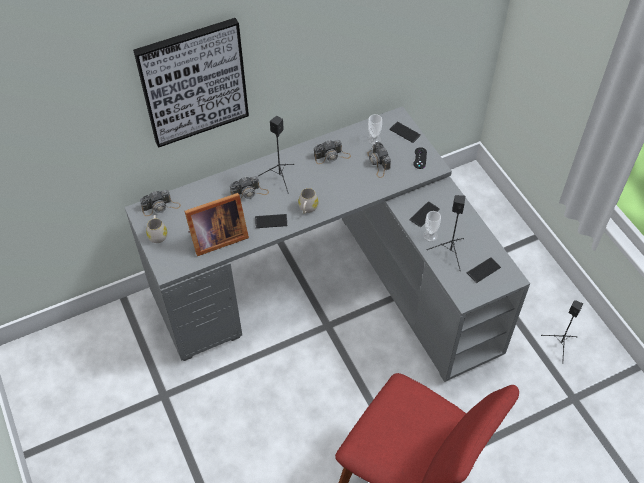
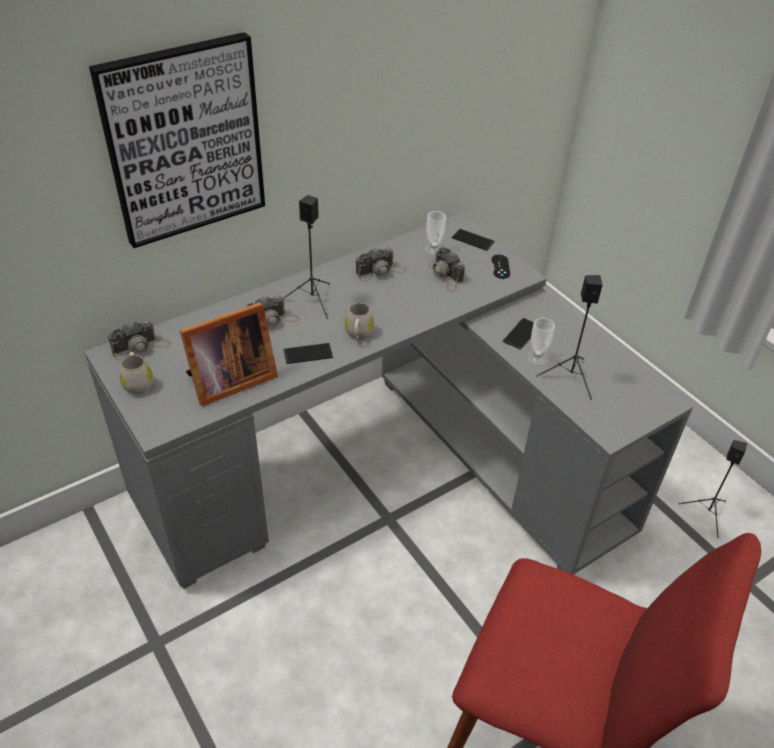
camera: 10 degrees left, 10 degrees down
(483, 270) = (623, 395): phone -> none

